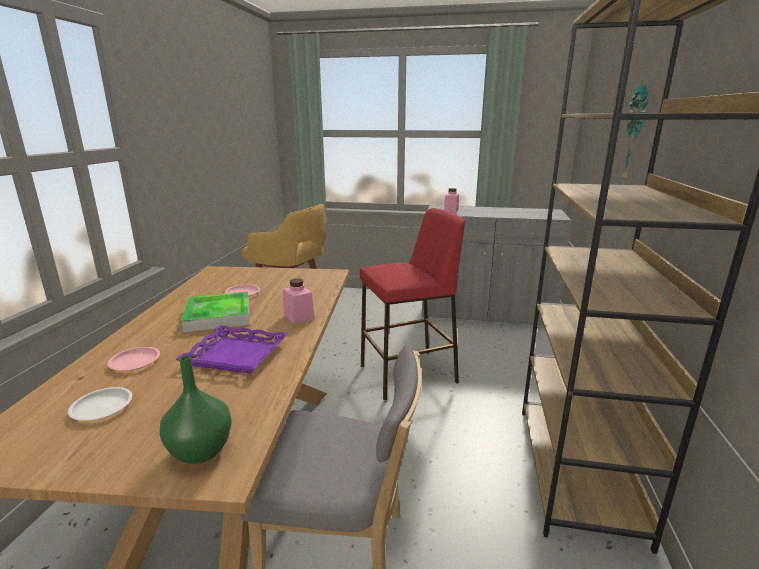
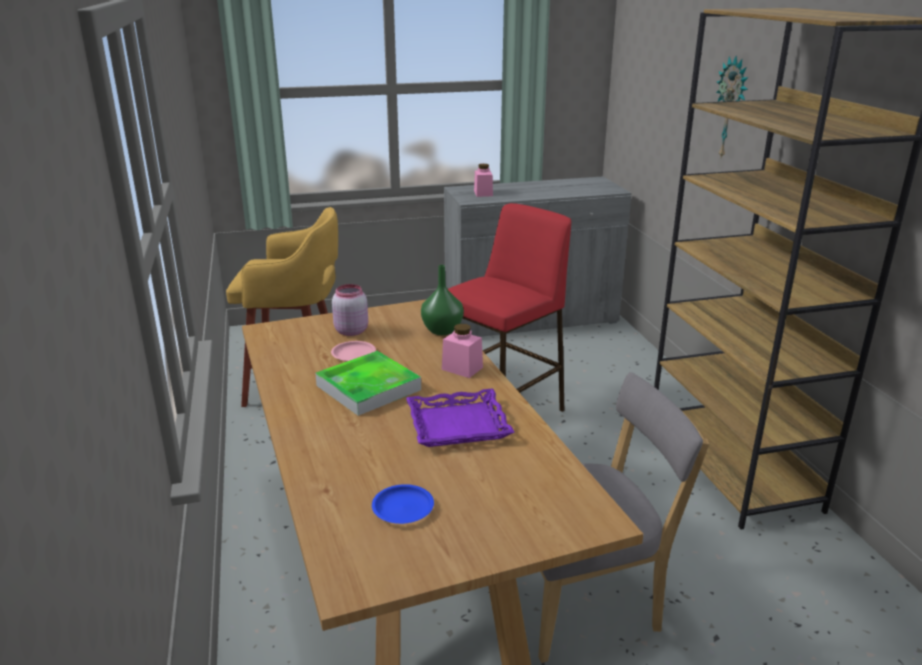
camera: 25 degrees left, 5 degrees up
(102, 407) = (402, 508): white plate -> blue plate
(135, 362) = (359, 459): pink plate -> none
(201, 450) = (556, 511): green vase -> green vase (442, 330)
(263, 279) = (351, 331): none -> pink jar

